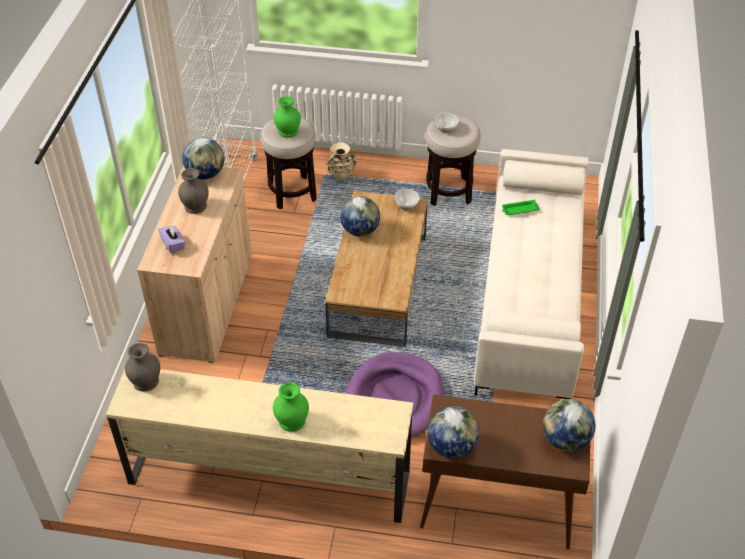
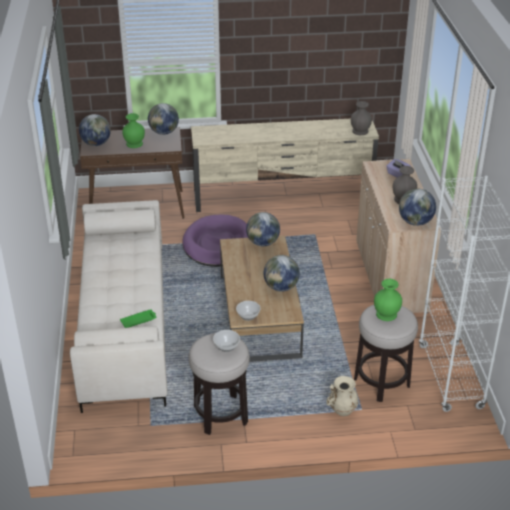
camera: 165 degrees right, 10 degrees down
(292, 421) = (261, 129): green vase -> green vase (134, 144)
(356, 293) = (263, 243): none -> globe

